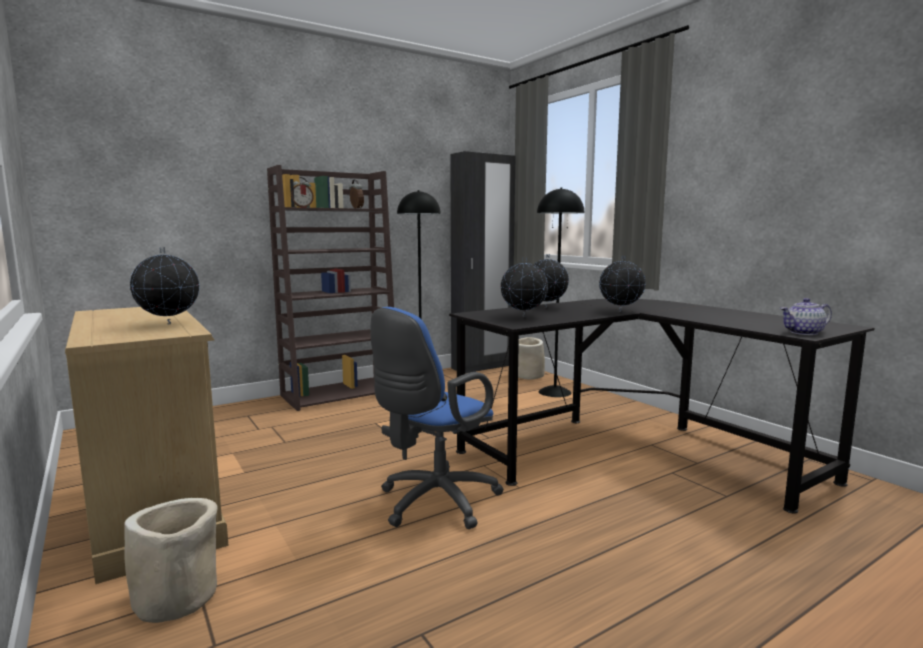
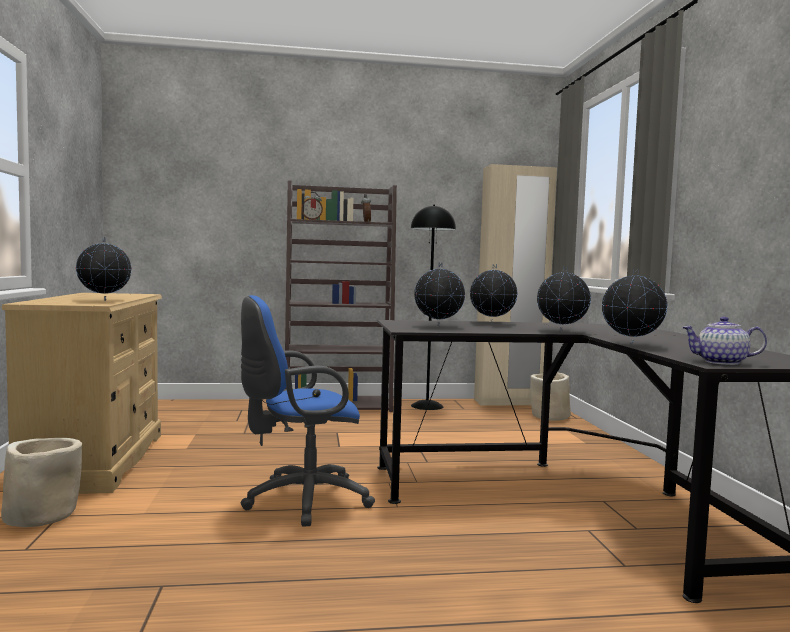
camera: 25 degrees right, 5 degrees down
(482, 367) = (509, 402): black wardrobe -> beige wardrobe
(555, 392) = (559, 435): black floor lamp -> none
(705, 321) = (631, 345): none -> globe

